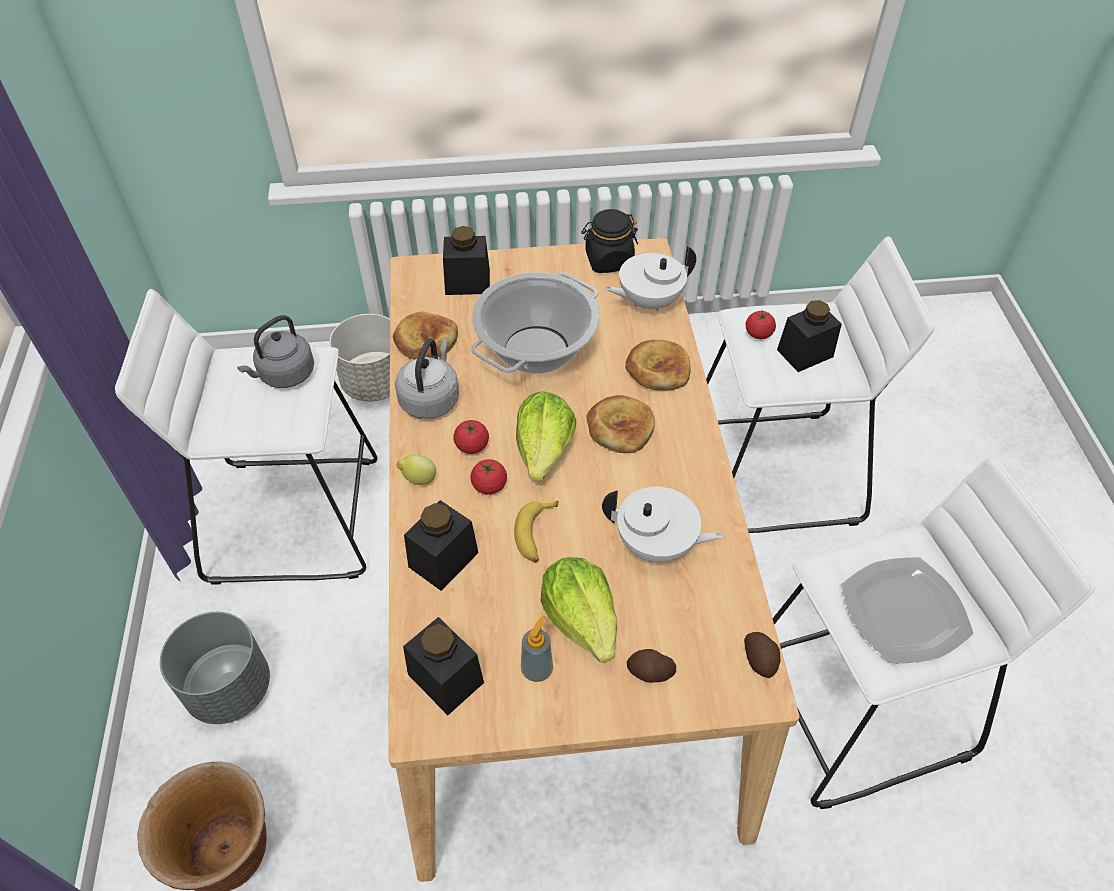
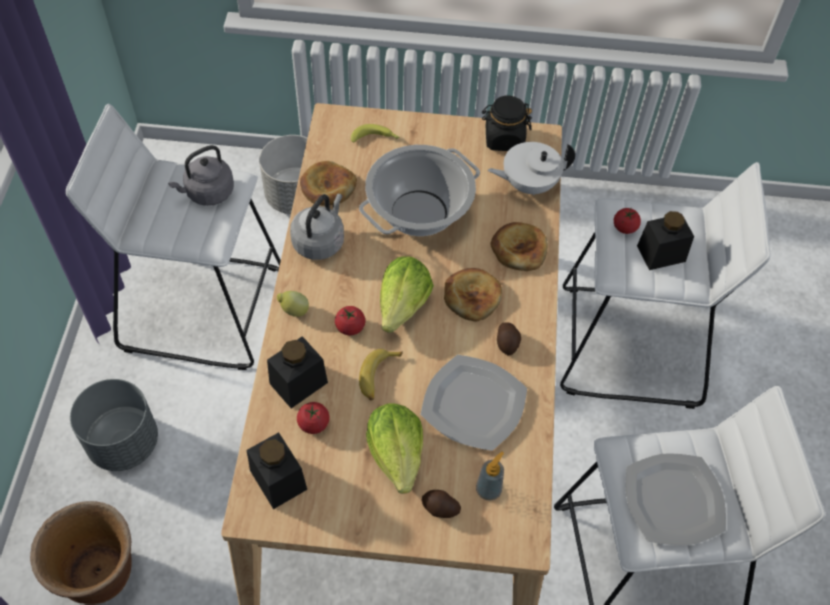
camera: 10 degrees right, 5 degrees up
(467, 282) = (375, 139): black jar -> banana
(472, 446) = (344, 289): tomato -> tomato (313, 424)
(537, 669) = (351, 487): soap dispenser -> soap dispenser (488, 490)
(656, 545) = (474, 405): white teapot -> plate
(760, 659) = (531, 516): potato -> potato (507, 343)

